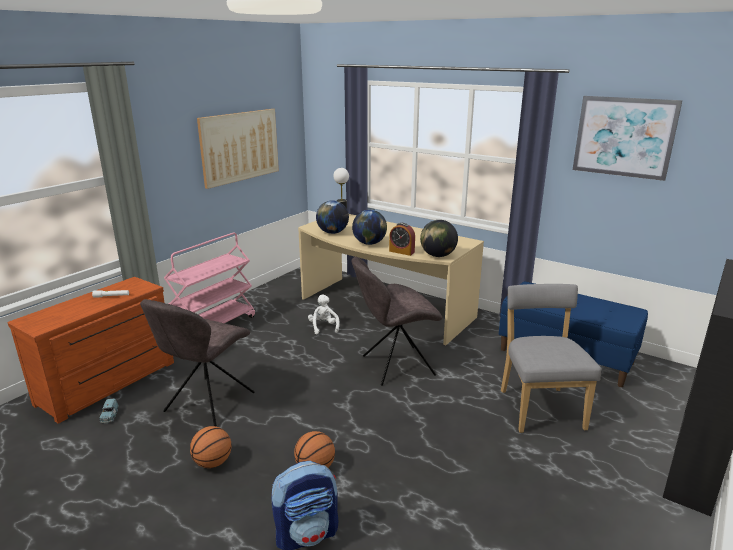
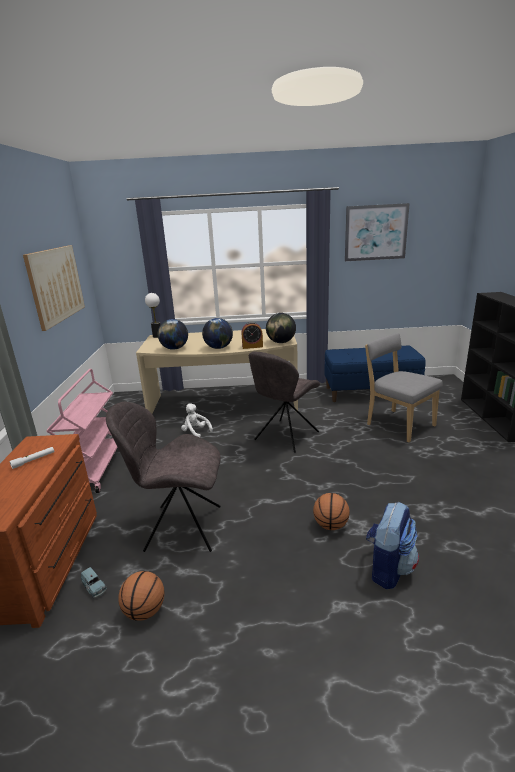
camera: 35 degrees left, 0 degrees up
(207, 404) = (180, 528): grey chair -> grey chair turned 105 degrees clockwise
(213, 462) = (252, 566): basketball -> basketball (145, 611)

